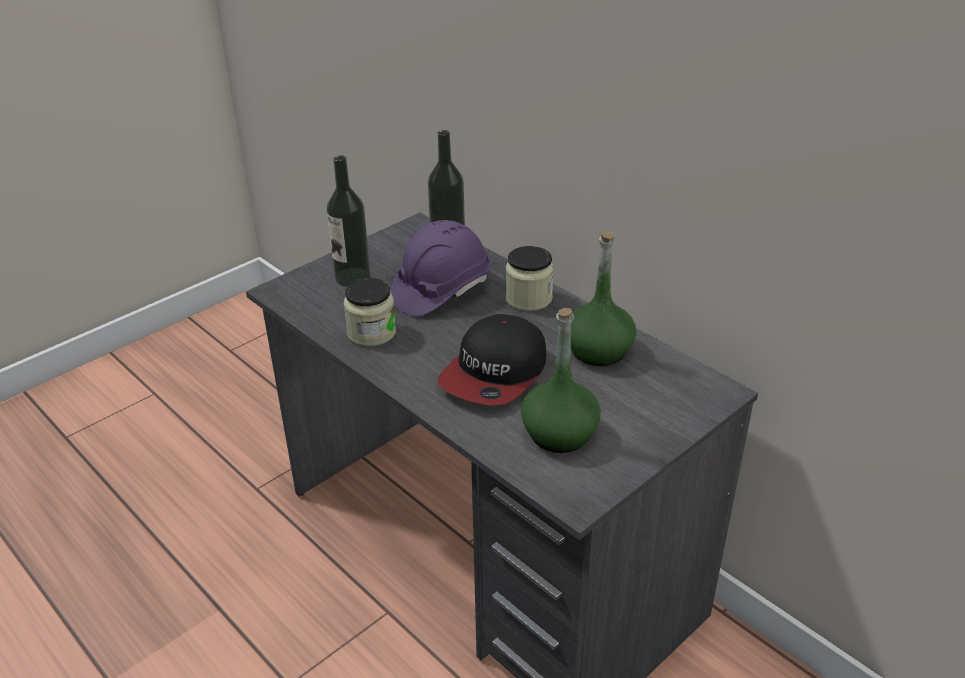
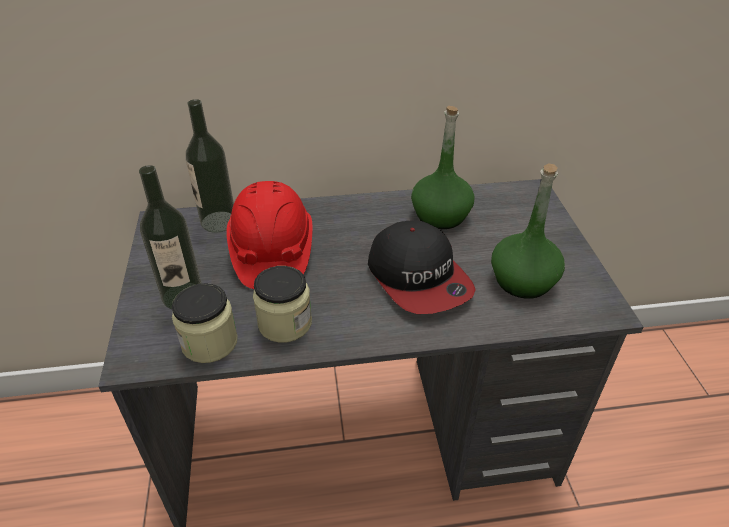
camera: 55 degrees left, 5 degrees up
(440, 290) = (271, 253): purple hard hat -> red hard hat
(529, 298) = (340, 215): jar -> jar (209, 342)

